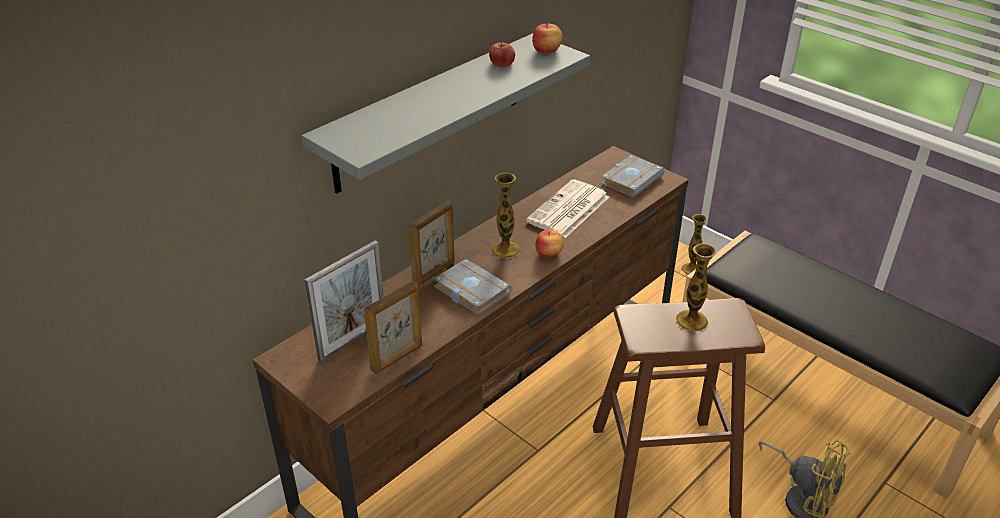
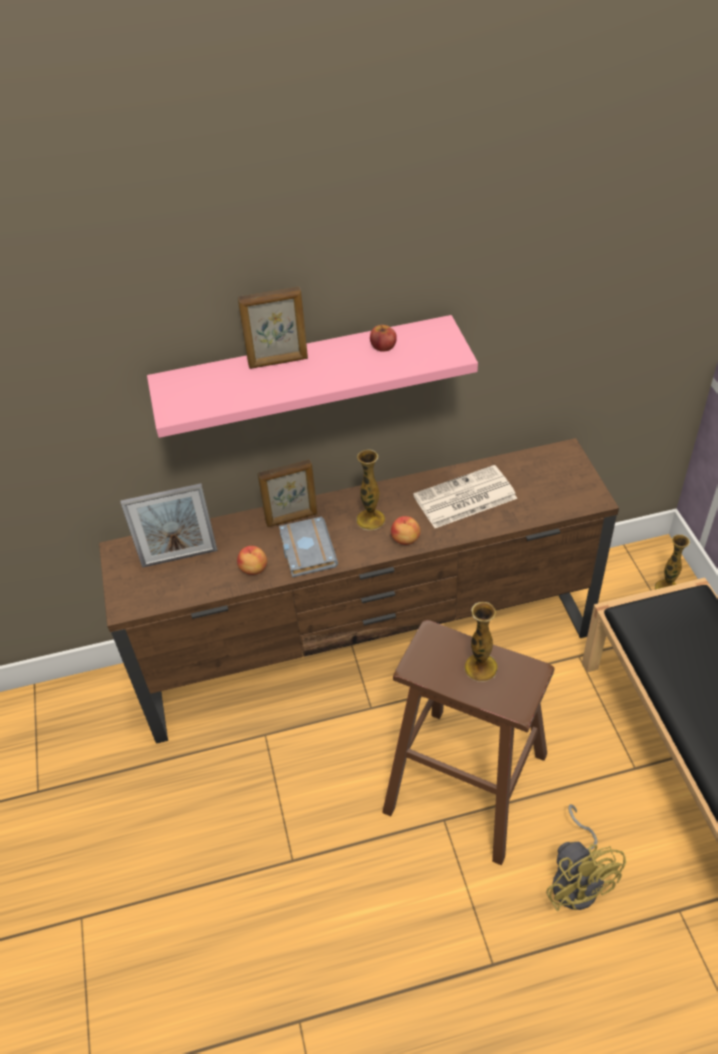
camera: 35 degrees right, 10 degrees up
(397, 358) = (199, 590): picture frame -> picture frame (278, 362)
(430, 112) = (305, 373): grey shelf -> pink shelf
(547, 51) = (440, 343): apple -> apple (253, 569)
(631, 179) = (557, 486): grey book -> none

